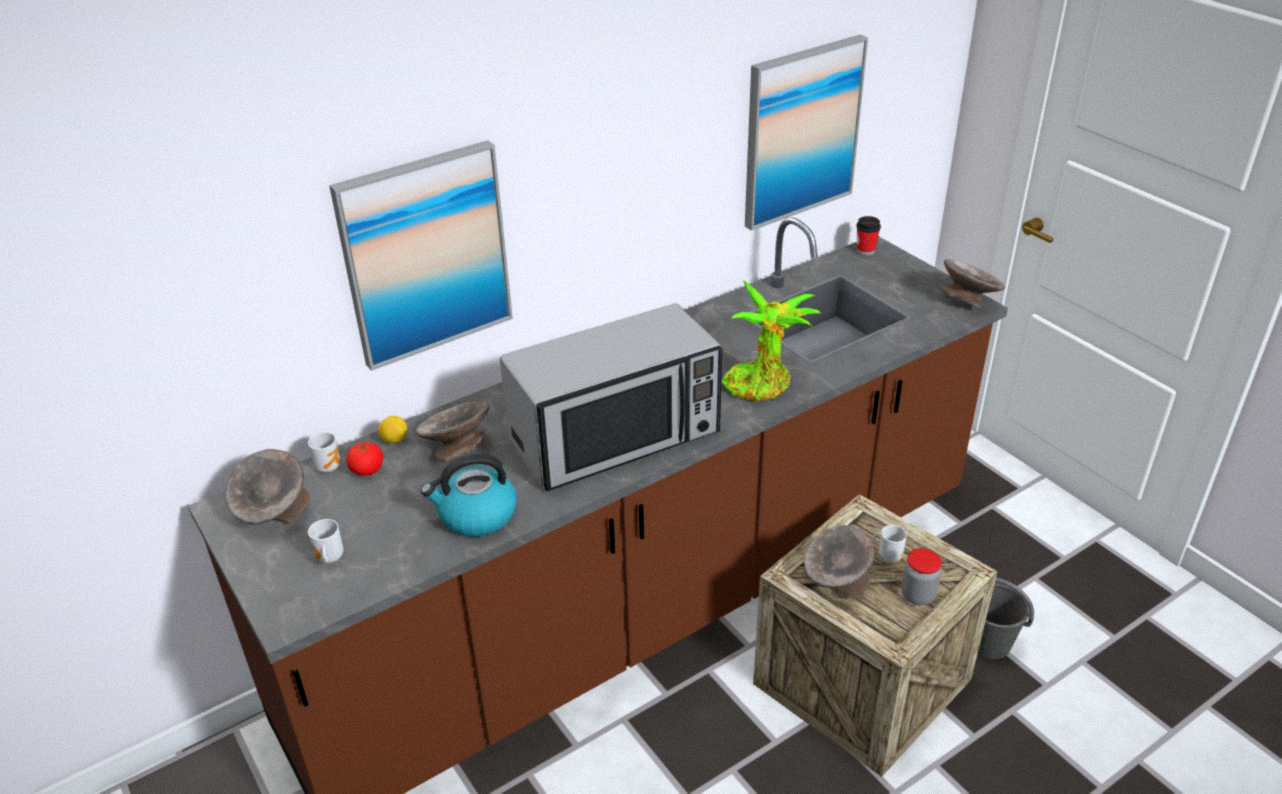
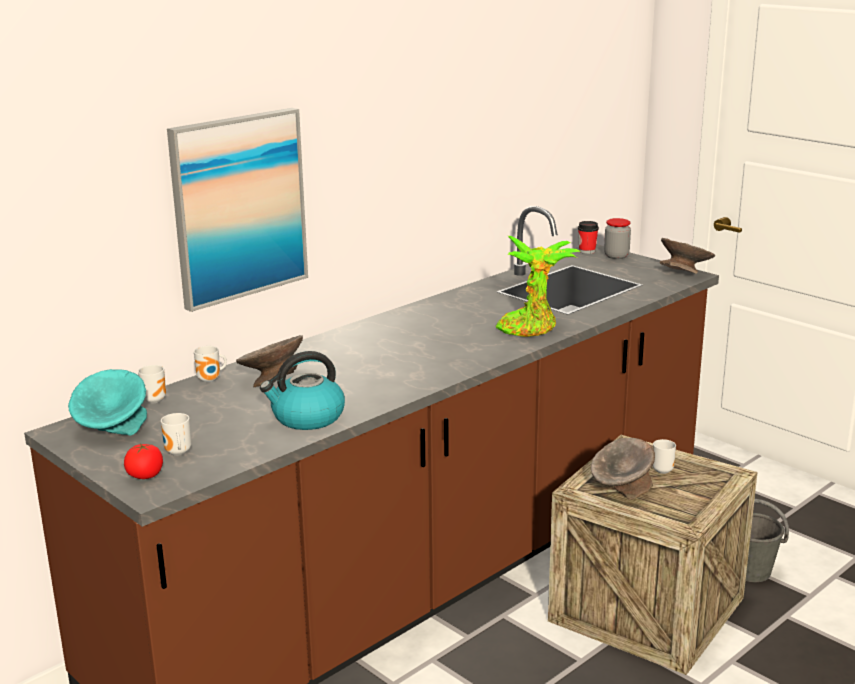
camera: 10 degrees left, 15 degrees down
(274, 514) = (113, 431): grey bowl -> turquoise bowl
(367, 470) = (192, 399): tomato -> tomato (145, 475)
(394, 440) = (211, 380): lemon -> mug
(616, 437) = (415, 365): microwave -> none
(801, 132) = (529, 140): picture -> none
(918, 595) = (695, 492): jar -> jar (616, 256)

